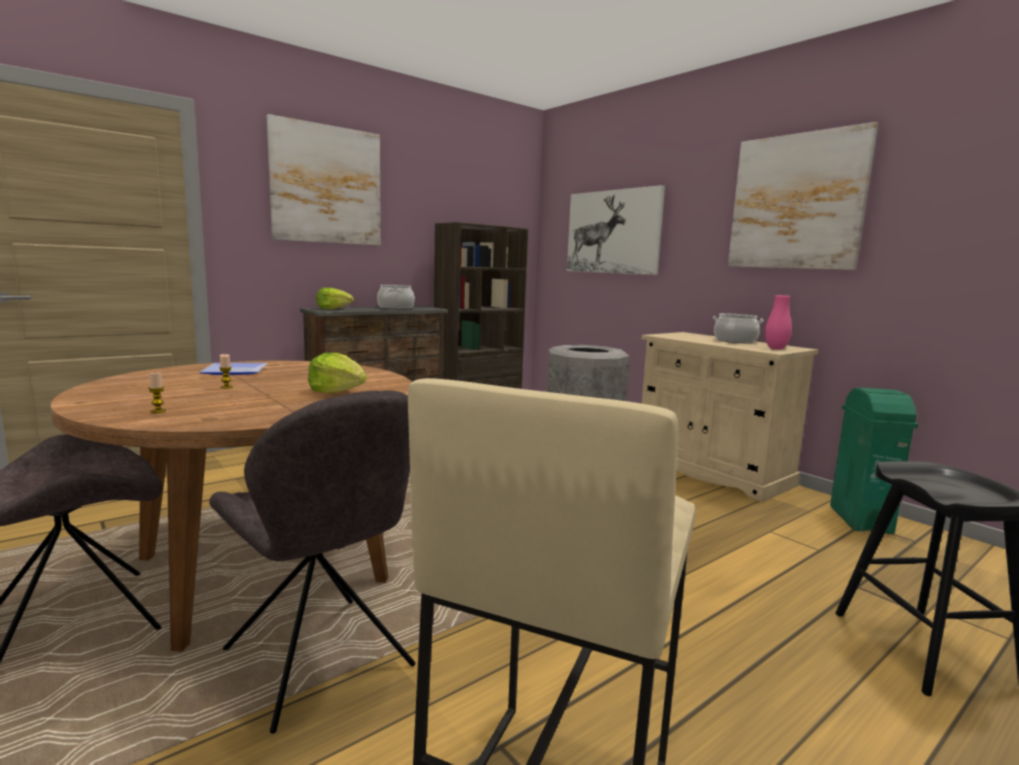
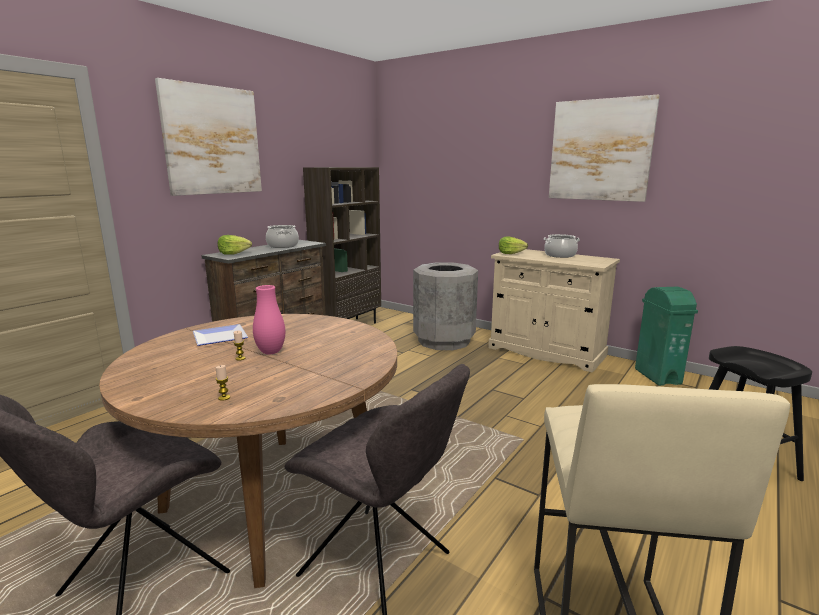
camera: 15 degrees left, 5 degrees up
(337, 392) = (338, 350): lettuce -> lettuce (510, 253)
(613, 232) = (448, 168): picture -> none
(775, 348) = (594, 261): pink vase -> pink vase (271, 352)

